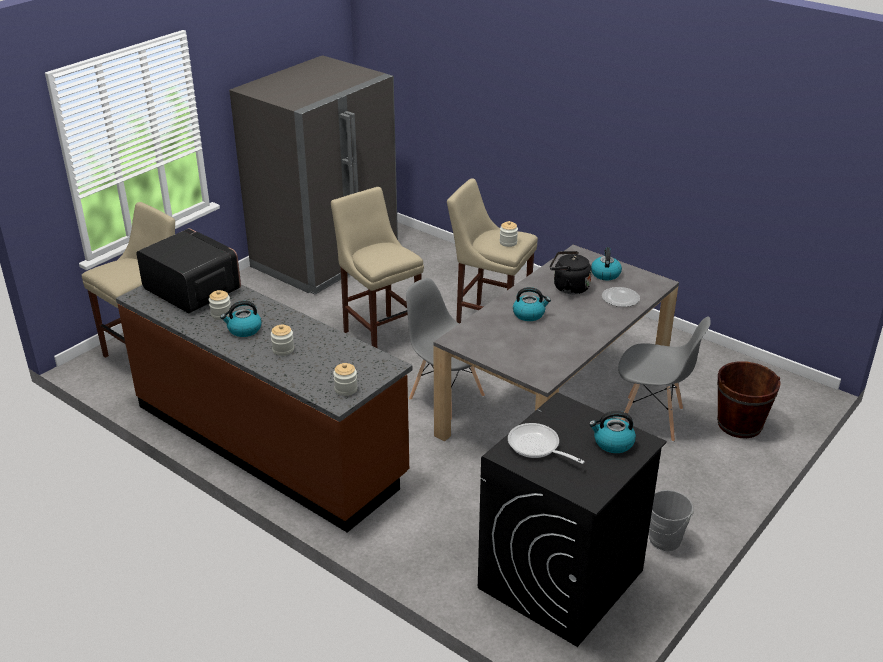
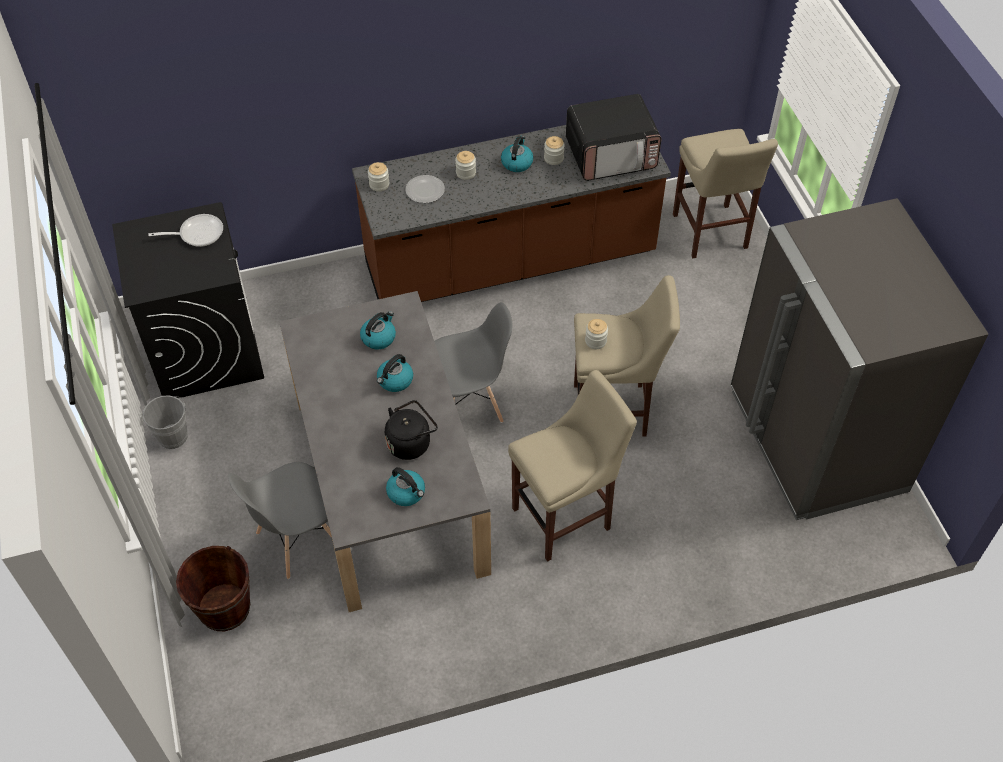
camera: 125 degrees right, 20 degrees up
(508, 242) = (546, 456): jar -> jar (595, 341)
(613, 443) = (155, 275): kettle -> kettle (378, 337)
(621, 298) = (353, 471): plate -> plate (424, 190)

